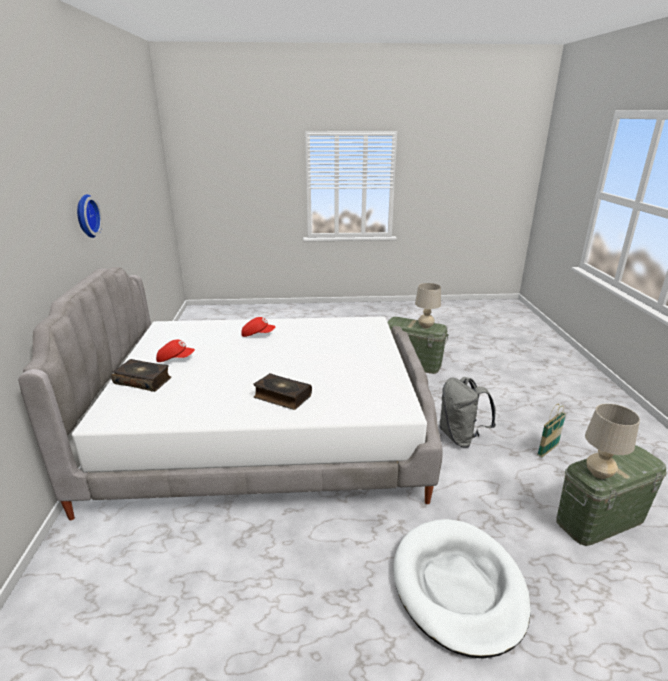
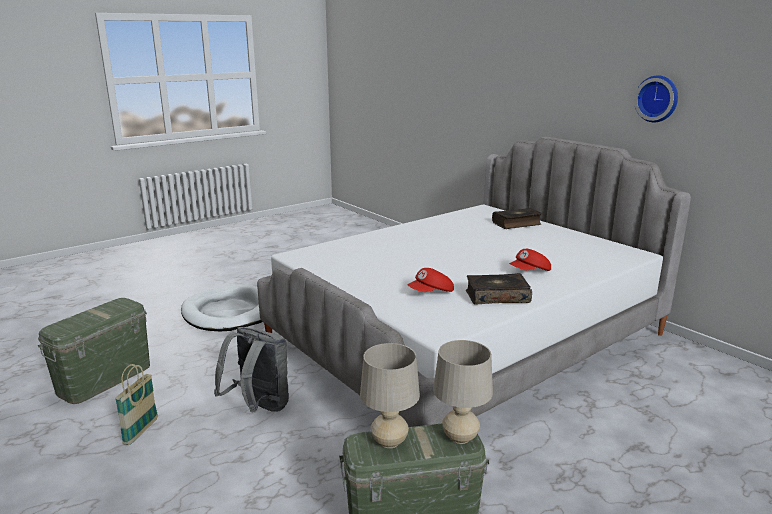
camera: 145 degrees right, 5 degrees down
(175, 359) = (537, 237): red cap -> red cap (431, 293)
(282, 397) = (400, 240): book -> book (497, 296)
(599, 473) = (116, 305): beige table lamp -> beige table lamp (460, 437)

